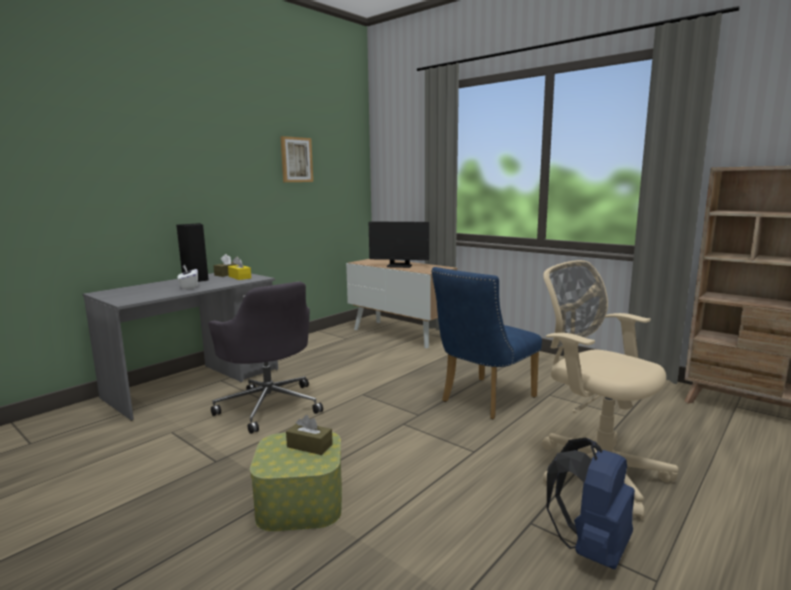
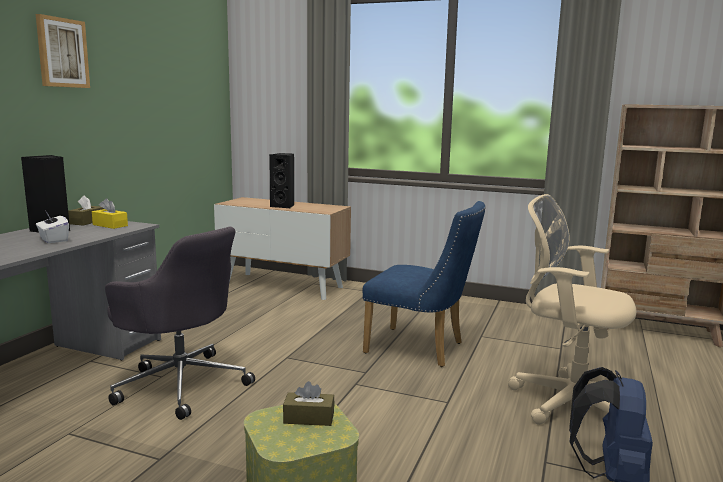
camera: 20 degrees left, 0 degrees up
(296, 160) = (153, 76): picture -> picture (62, 53)
(399, 266) = (284, 206): monitor -> black speaker
(483, 400) = (421, 349): blue chair -> blue chair turned 90 degrees counterclockwise

